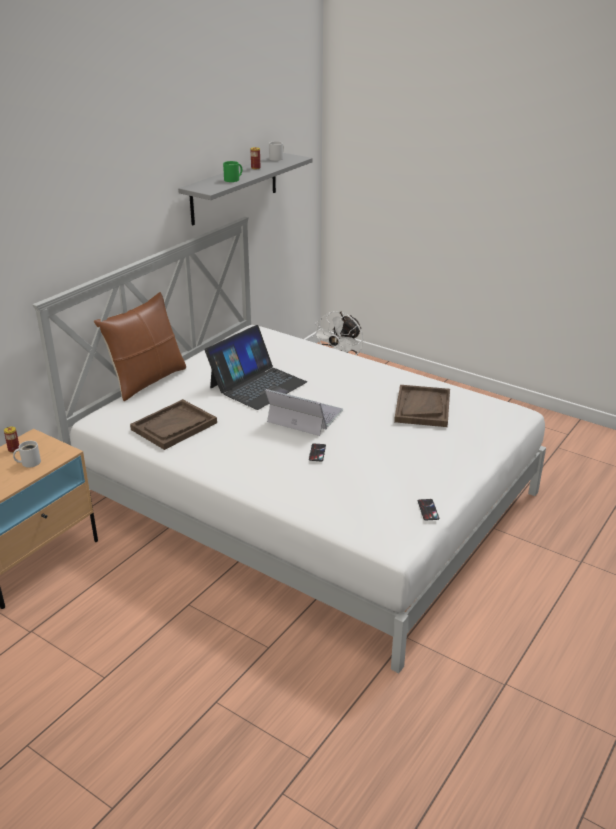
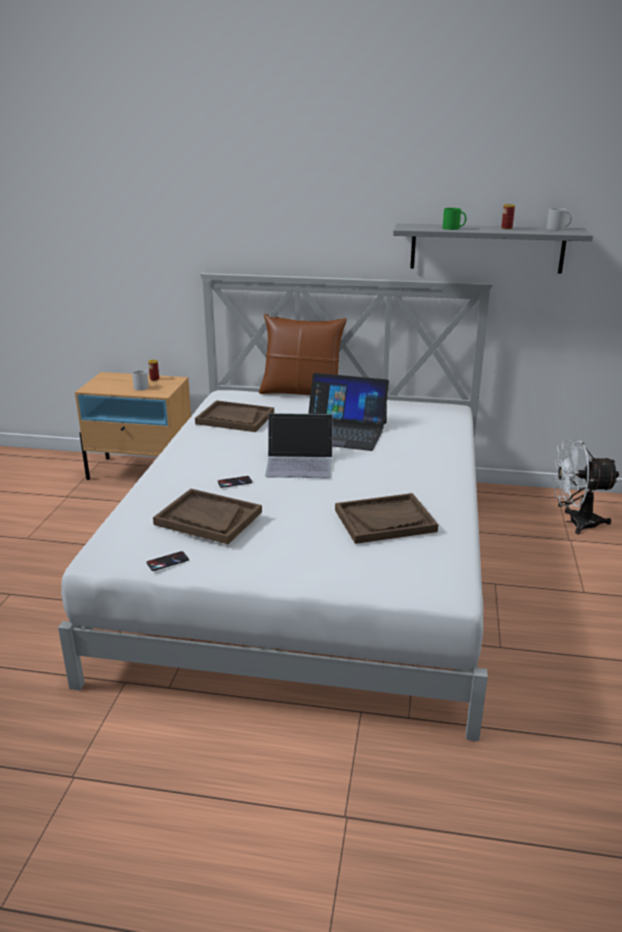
camera: 65 degrees right, 5 degrees down
(304, 416) = (300, 463): laptop -> laptop turned 90 degrees clockwise
(376, 477) = (208, 518): none -> brown tray

